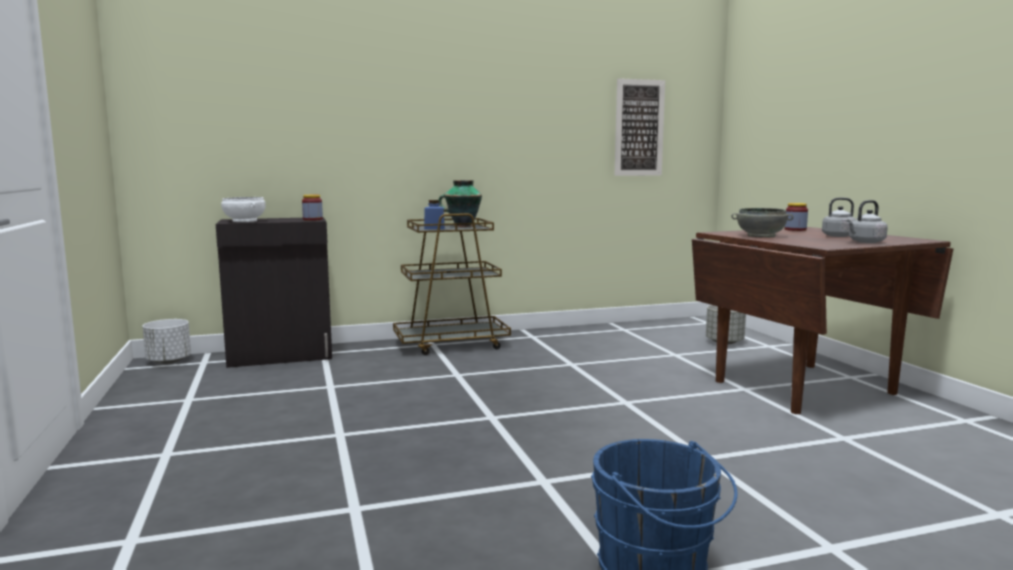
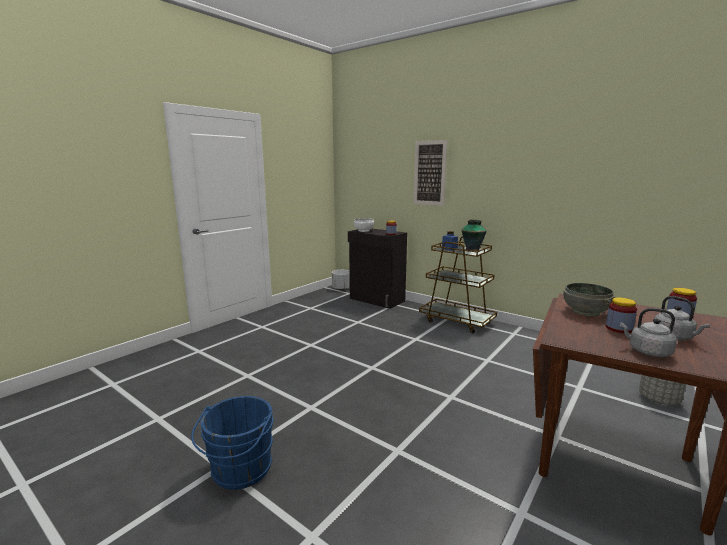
camera: 55 degrees right, 5 degrees up
(639, 128) = (652, 186): picture -> picture (429, 173)
(810, 238) = (619, 328): none -> jar

